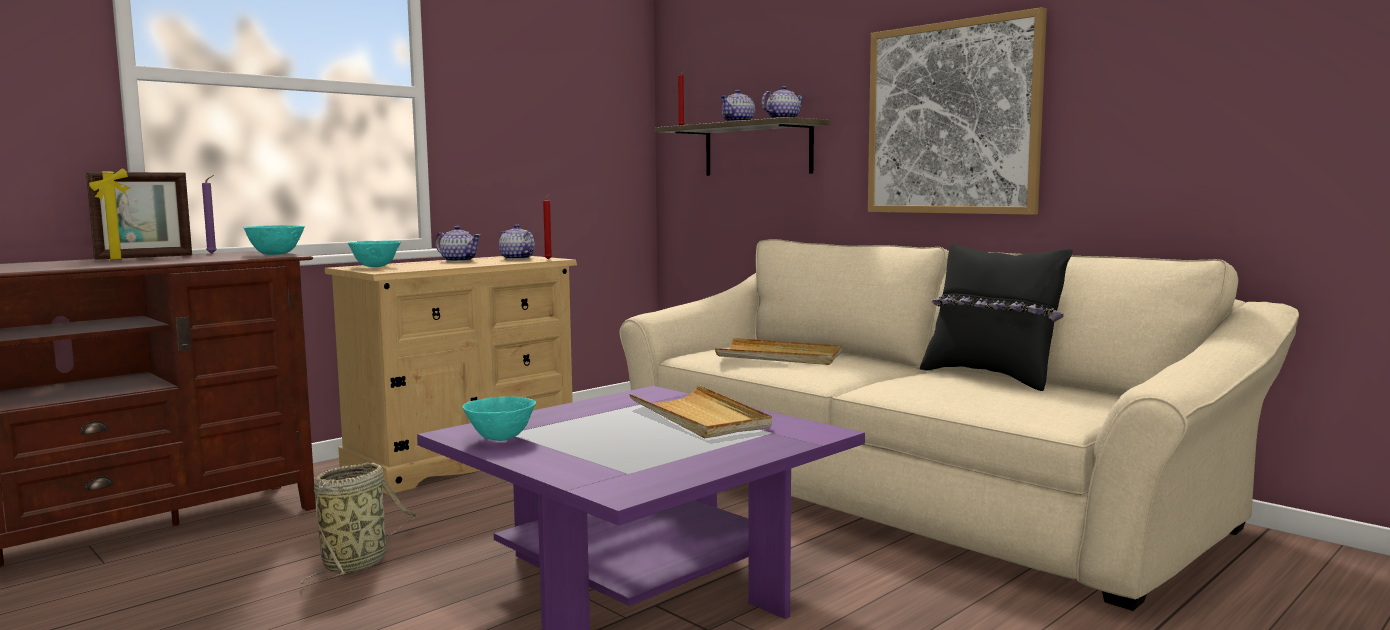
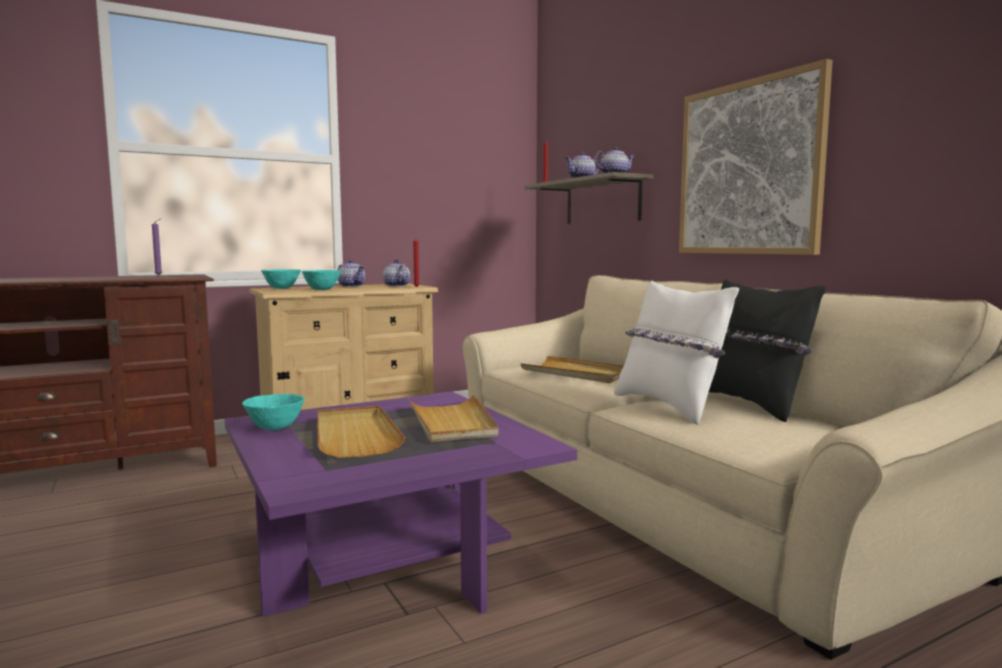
camera: 15 degrees right, 0 degrees up
(144, 258) = (103, 277): picture frame -> none
(276, 254) = (193, 276): turquoise bowl -> turquoise bowl (322, 290)
(358, 563) = (203, 514): basket -> none
(608, 438) = (355, 435): none -> beige tray
(915, 384) = (669, 406): none -> white pillow

